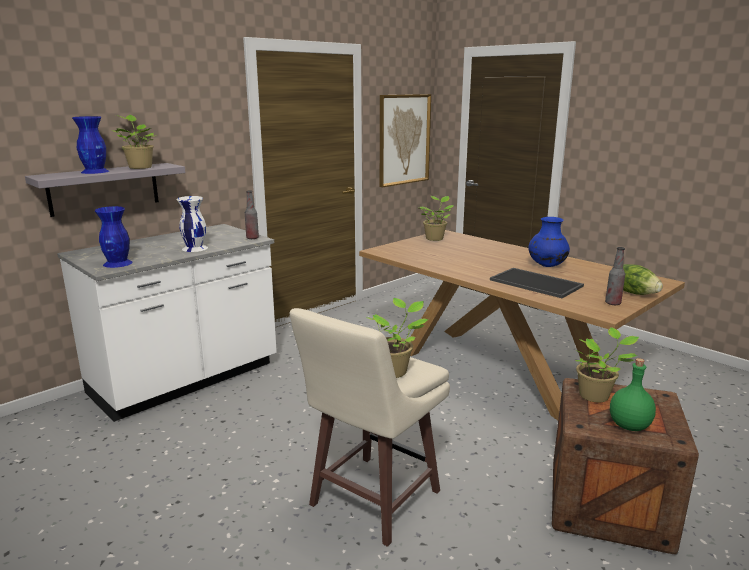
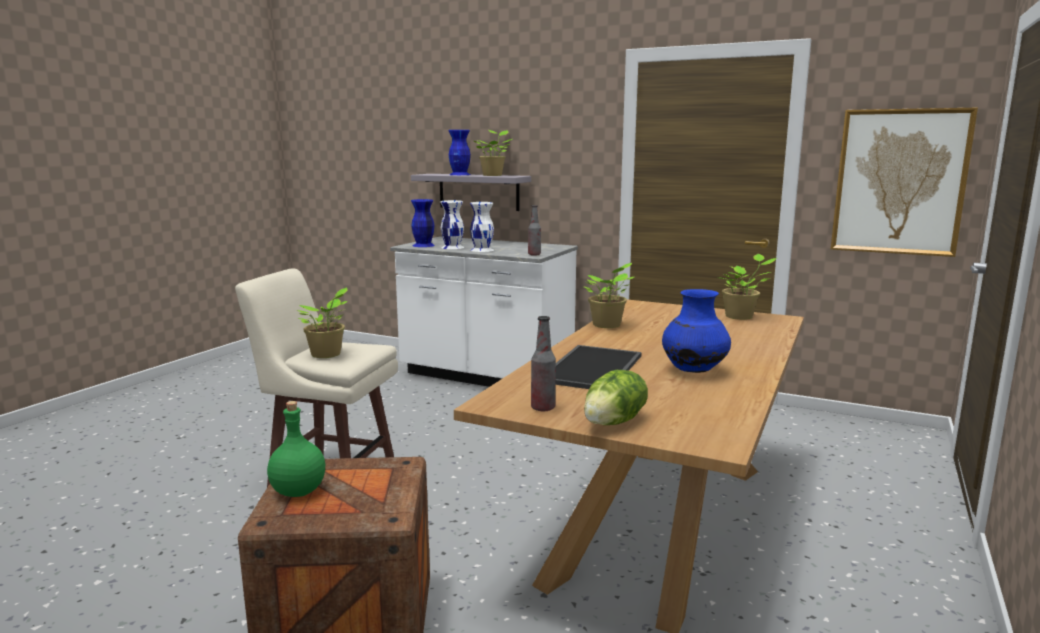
camera: 70 degrees right, 5 degrees down
(155, 255) = (452, 247): none -> white vase
(596, 395) = (374, 473): potted plant -> potted plant (607, 325)

